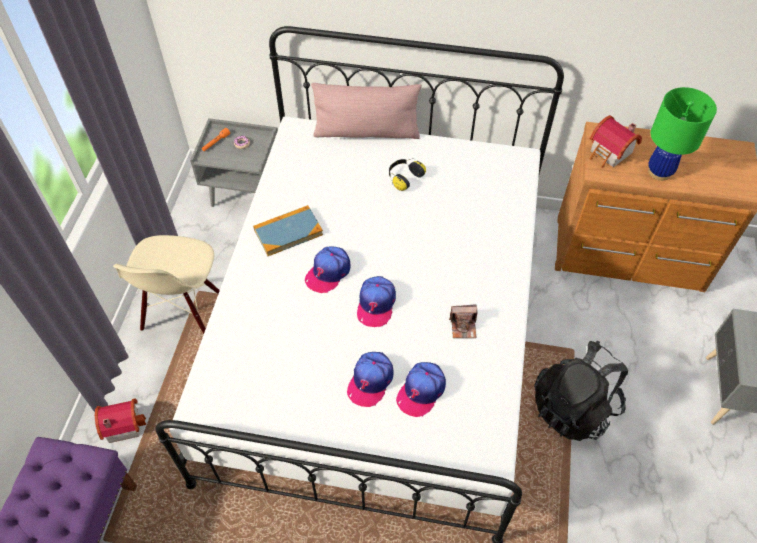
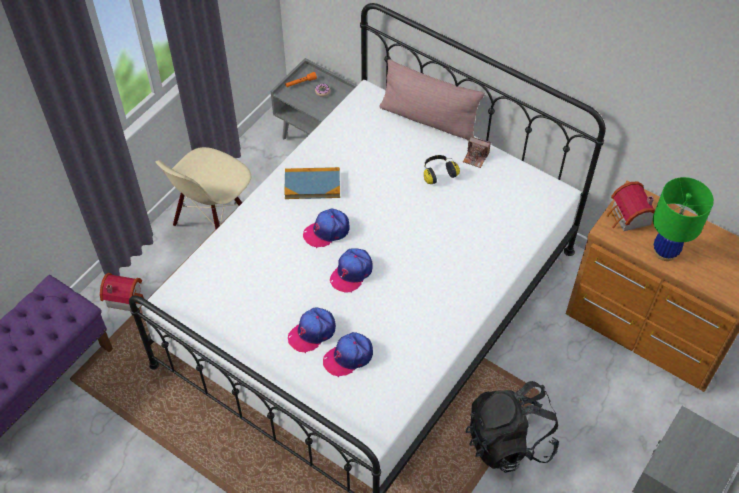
camera: 25 degrees right, 0 degrees up
(463, 326) = (414, 320): camera -> camera (475, 157)

